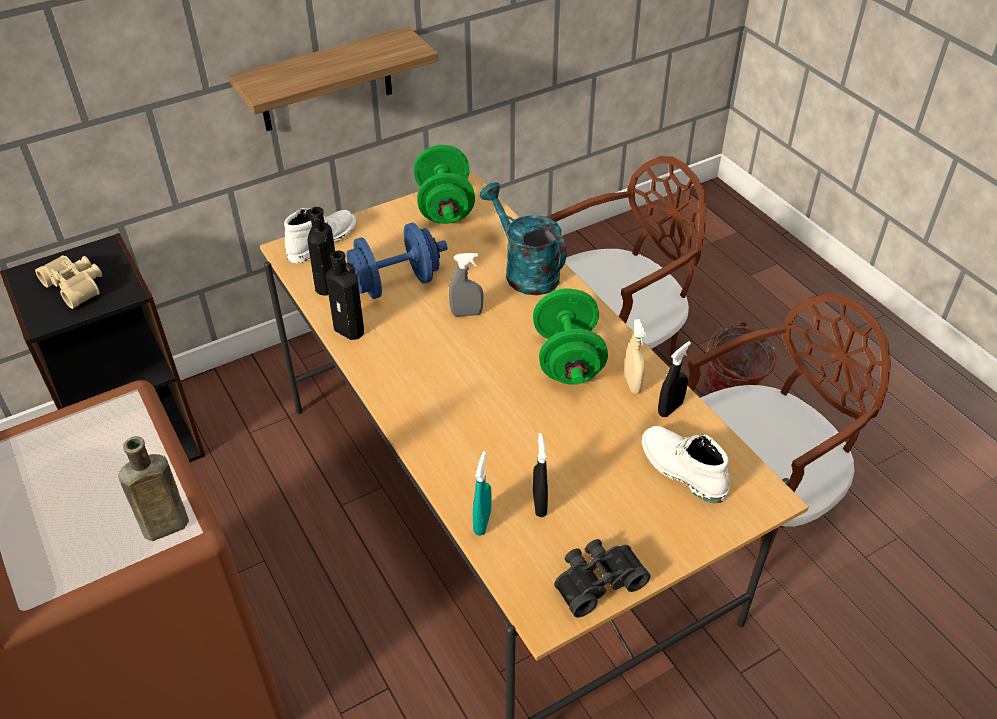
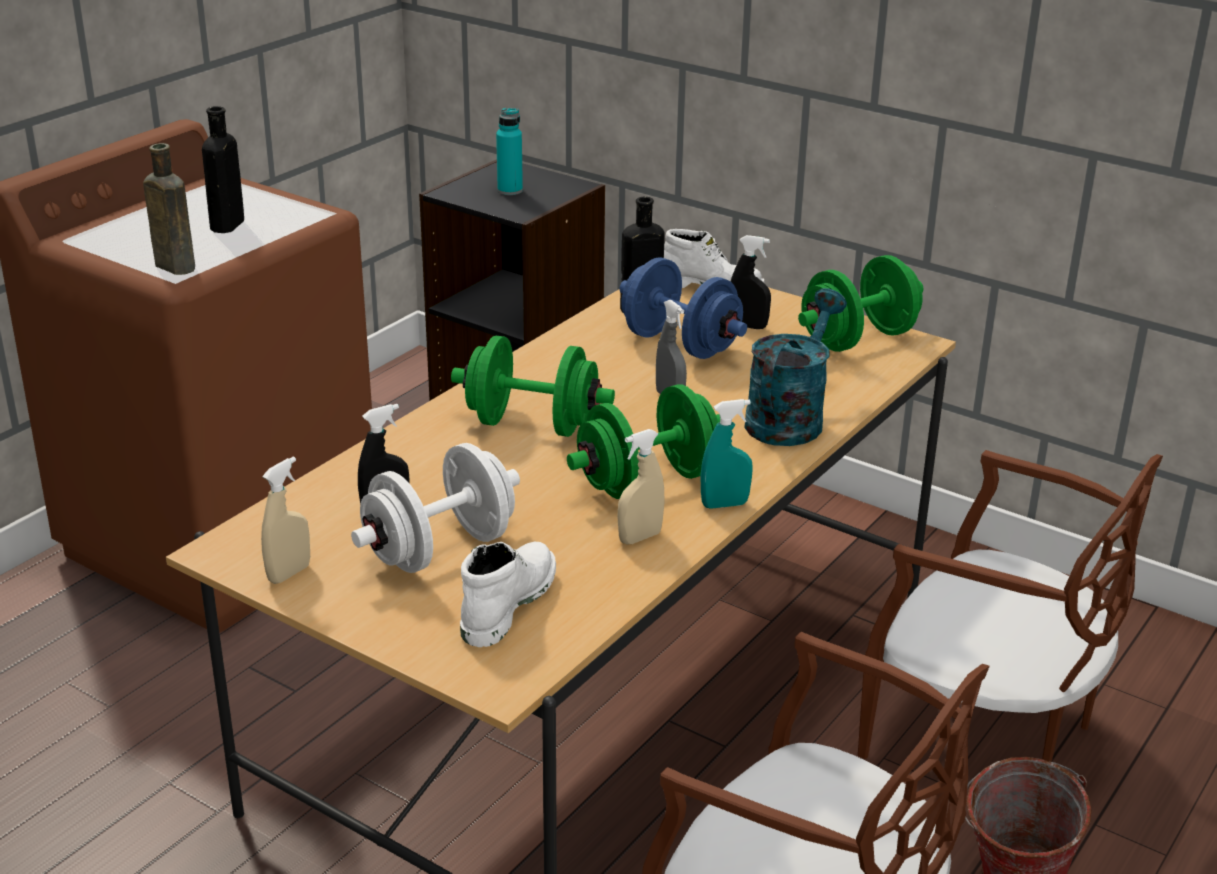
camera: 65 degrees right, 15 degrees down
(77, 286) = (510, 190): beige binoculars -> turquoise bottle
(326, 81) = (872, 137): shelf -> none
(351, 330) = (577, 339): black bottle -> black bottle (226, 226)
(461, 391) = (532, 425): none -> green dumbbell
(482, 522) = (337, 482): turquoise spray bottle -> turquoise spray bottle (724, 504)
(596, 580) = (289, 573): black binoculars -> beige spray bottle
(602, 486) = (440, 549): none -> white dumbbell
(670, 408) = (616, 575): black spray bottle -> black spray bottle (748, 326)

